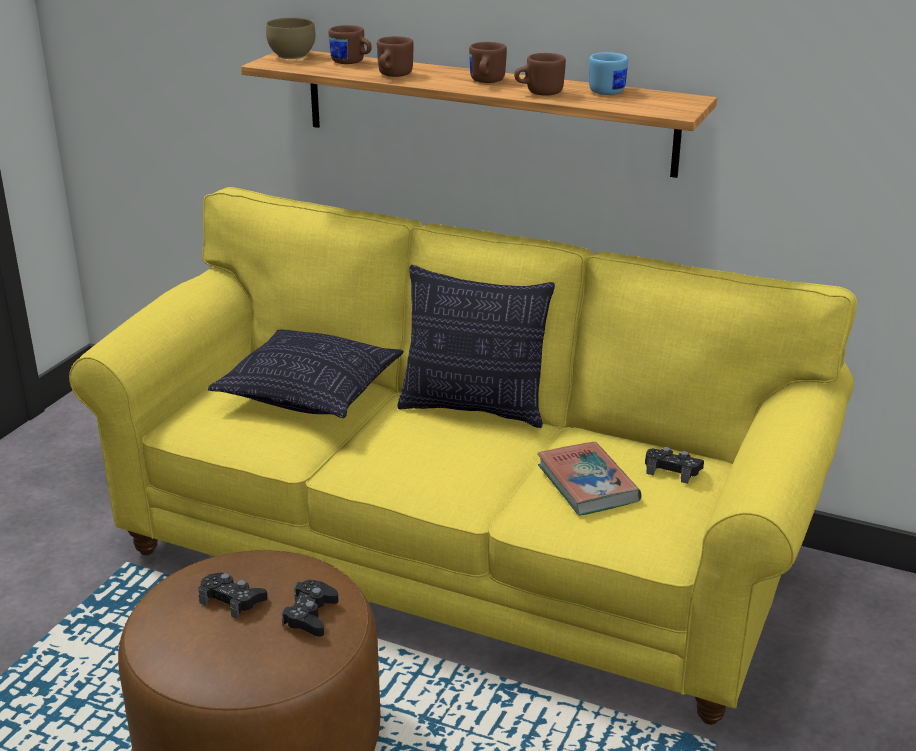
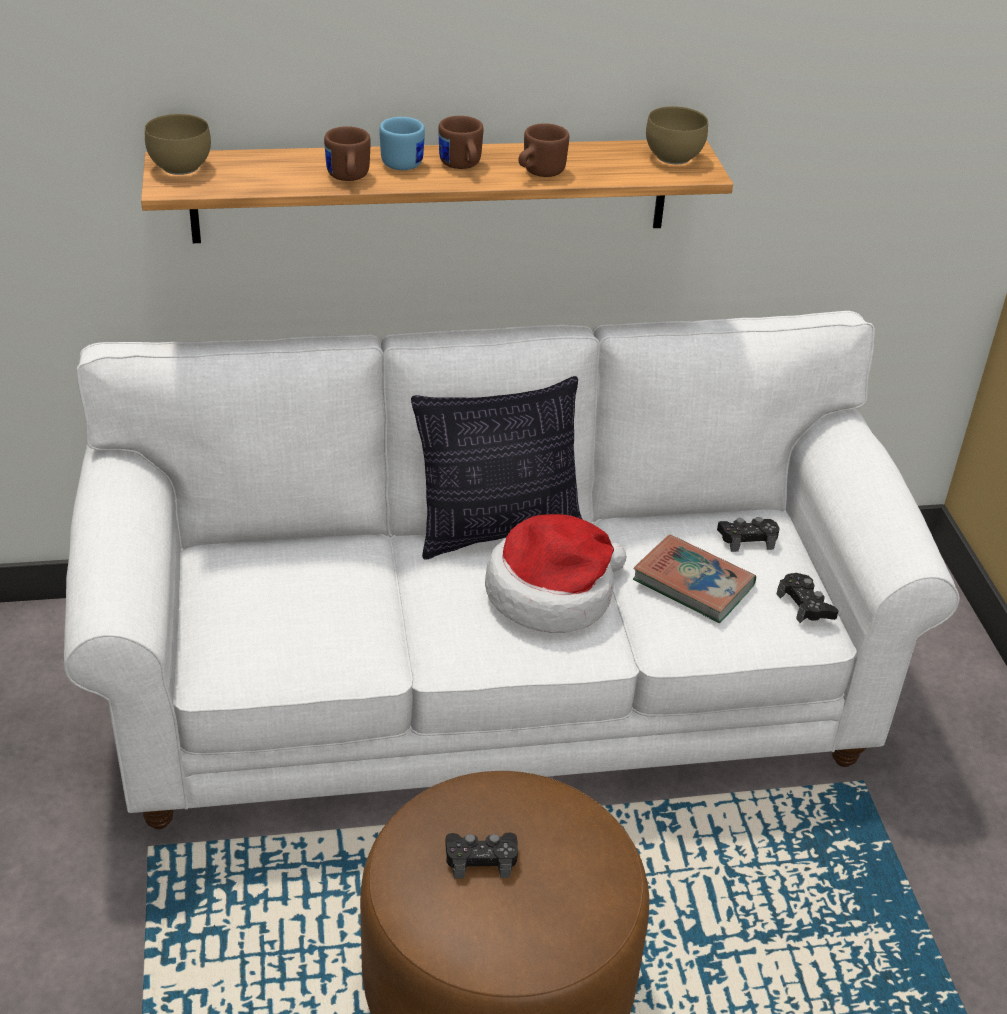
camera: 35 degrees left, 10 degrees up
(310, 615) = (571, 839): black game controller -> black game controller (805, 605)
(311, 393) = (321, 574): pillow -> none
(351, 63) = (269, 164): brown mug -> none
(458, 557) = (493, 687): yellow sofa -> white sofa
(467, 456) = (552, 593): none -> hat
(610, 91) = (602, 152): blue mug -> blue mug (404, 161)
(664, 101) = (671, 157): none -> brown bowl

